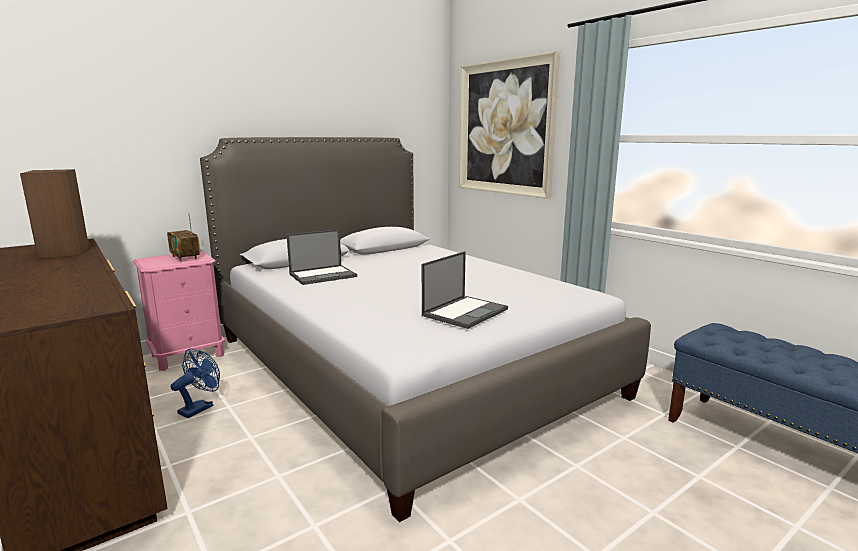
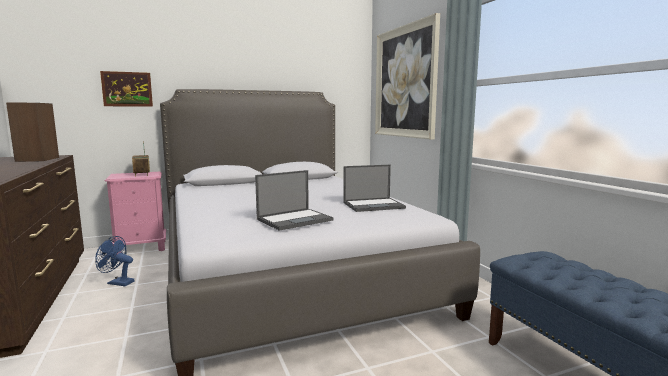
camera: 15 degrees right, 5 degrees down
(151, 139) = (127, 89): none -> picture
(200, 408) = (117, 283): blue fan -> blue fan turned 120 degrees counterclockwise
(323, 275) = (228, 191): laptop -> laptop (374, 205)

